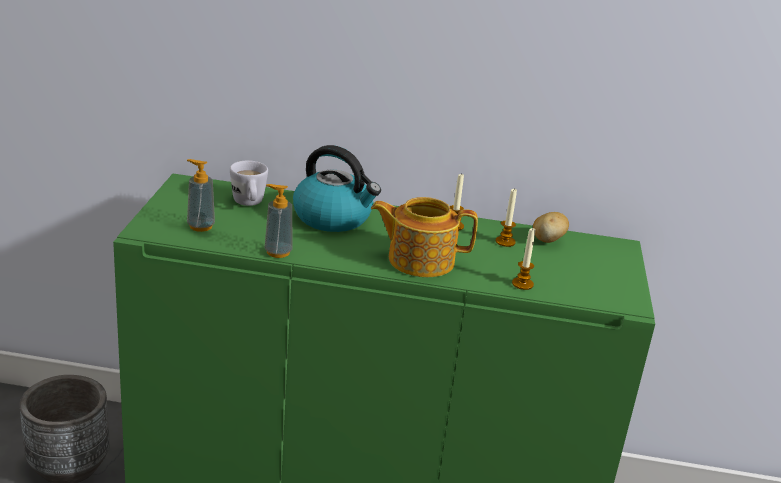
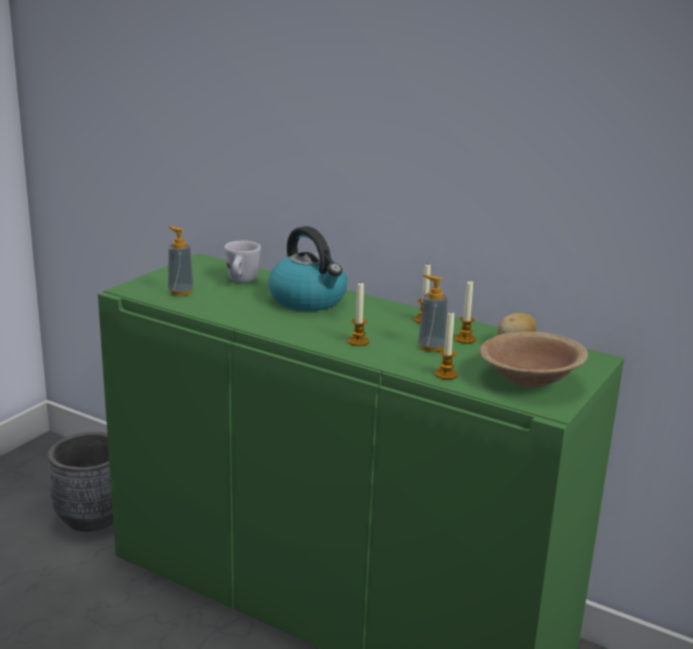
camera: 25 degrees right, 5 degrees down
(278, 252) = (228, 318): soap dispenser -> soap dispenser (431, 347)
(419, 260) = (358, 341): teapot -> candle
(590, 277) = (529, 379): none -> brown bowl

